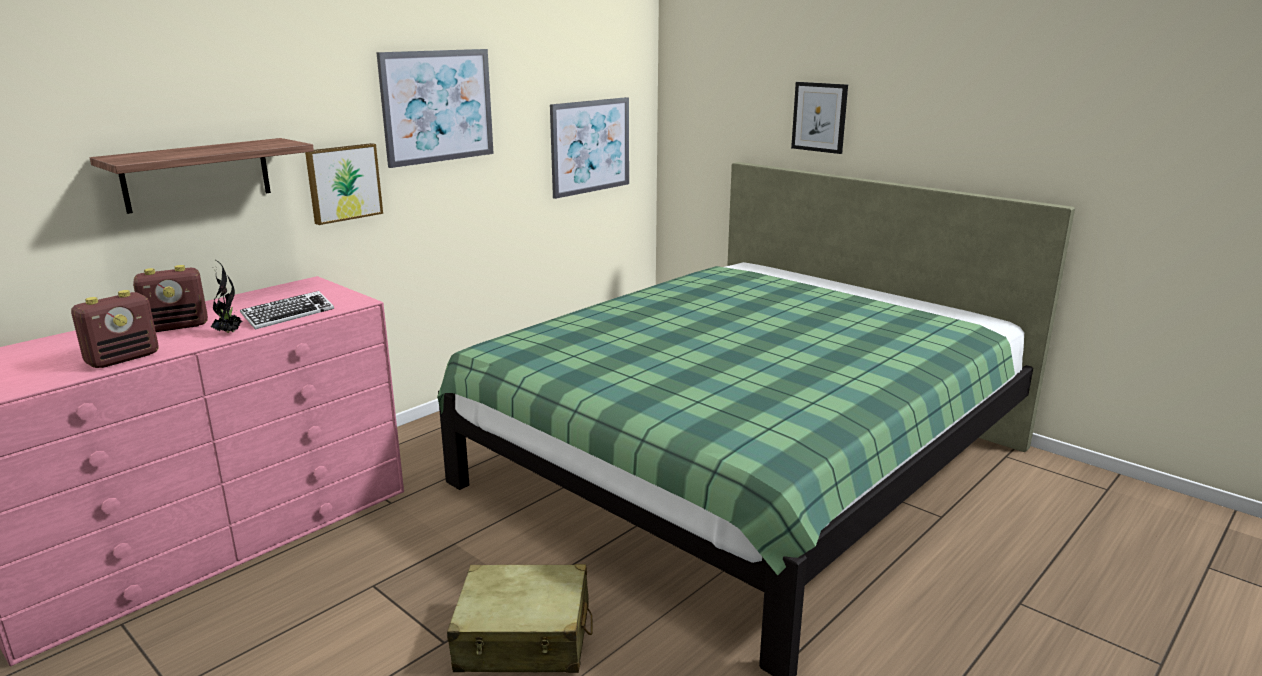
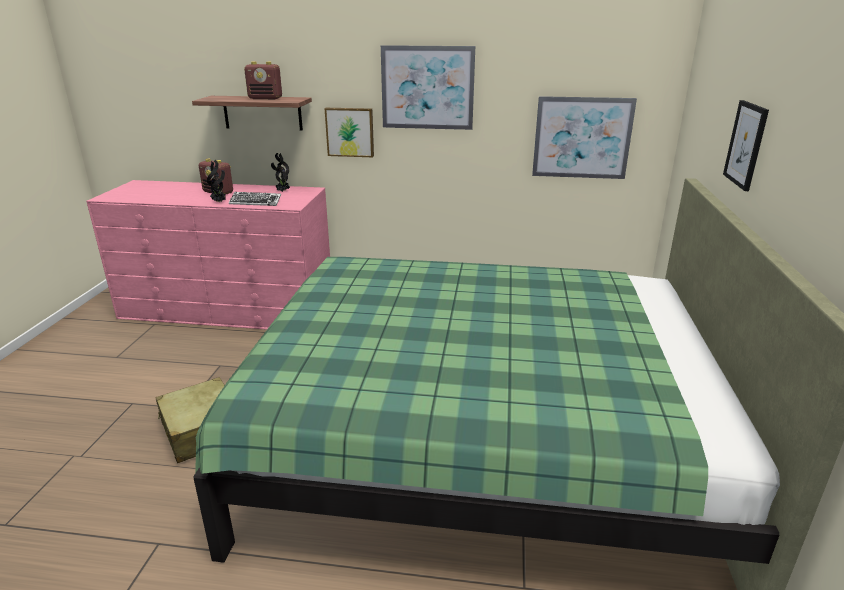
camera: 55 degrees right, 5 degrees up
(123, 358) = (169, 199): radio -> radio (265, 98)
(277, 295) = (282, 191): none -> potted plant

